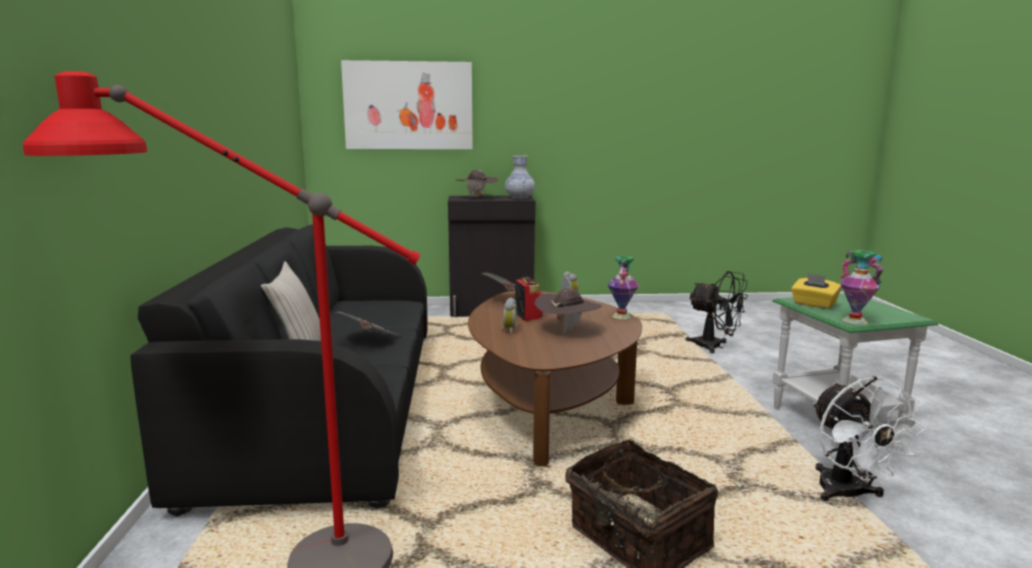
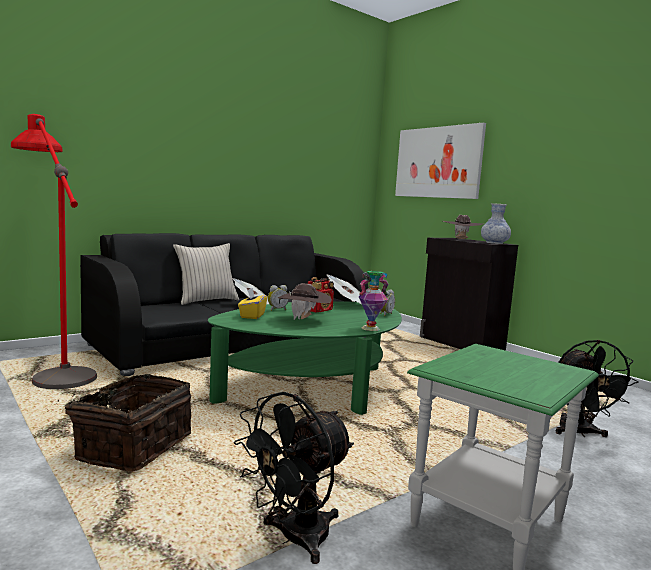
camera: 55 degrees right, 5 degrees down
(548, 405) = (313, 389): brown coffee table -> green coffee table
(813, 305) = (481, 355): yellow tissue box -> yellow tissue box (252, 316)
(848, 495) = (294, 539): white fan -> black fan
(855, 321) = (445, 369): vase -> none

